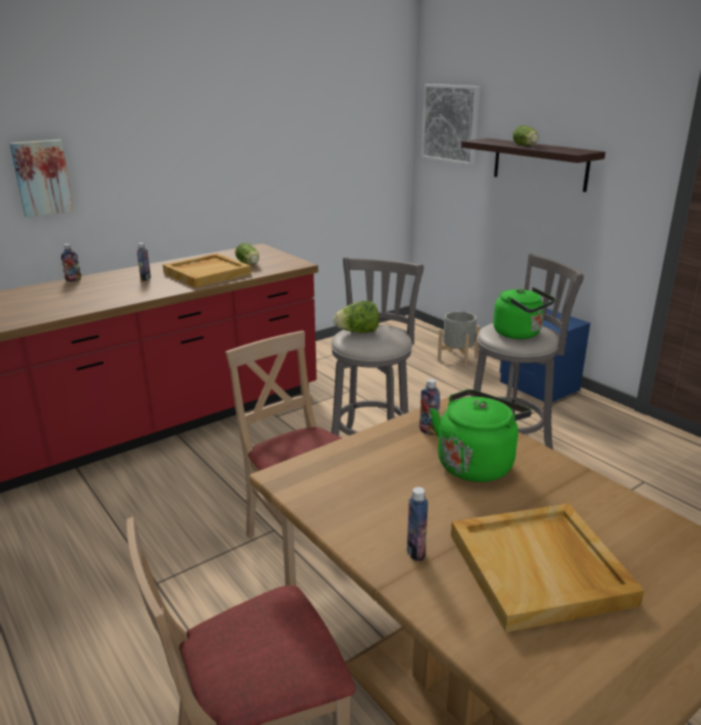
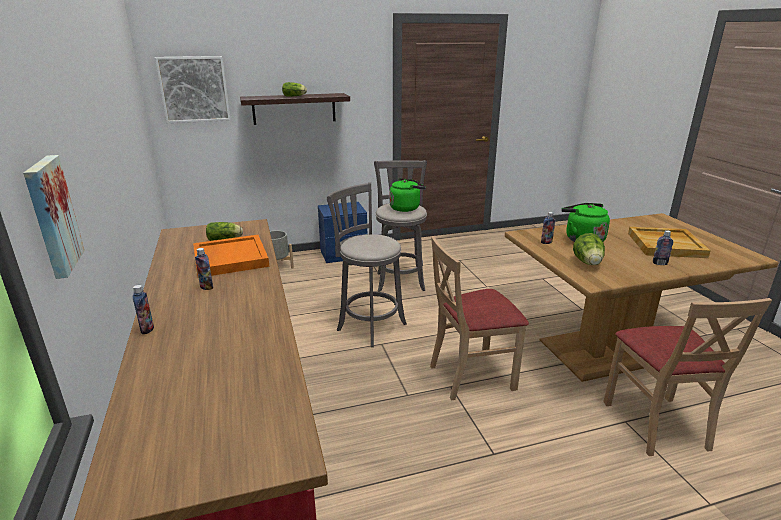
camera: 70 degrees left, 0 degrees up
(207, 273) = (230, 258): beige tray -> orange tray
(357, 332) = (362, 245): lettuce -> lettuce (588, 263)

